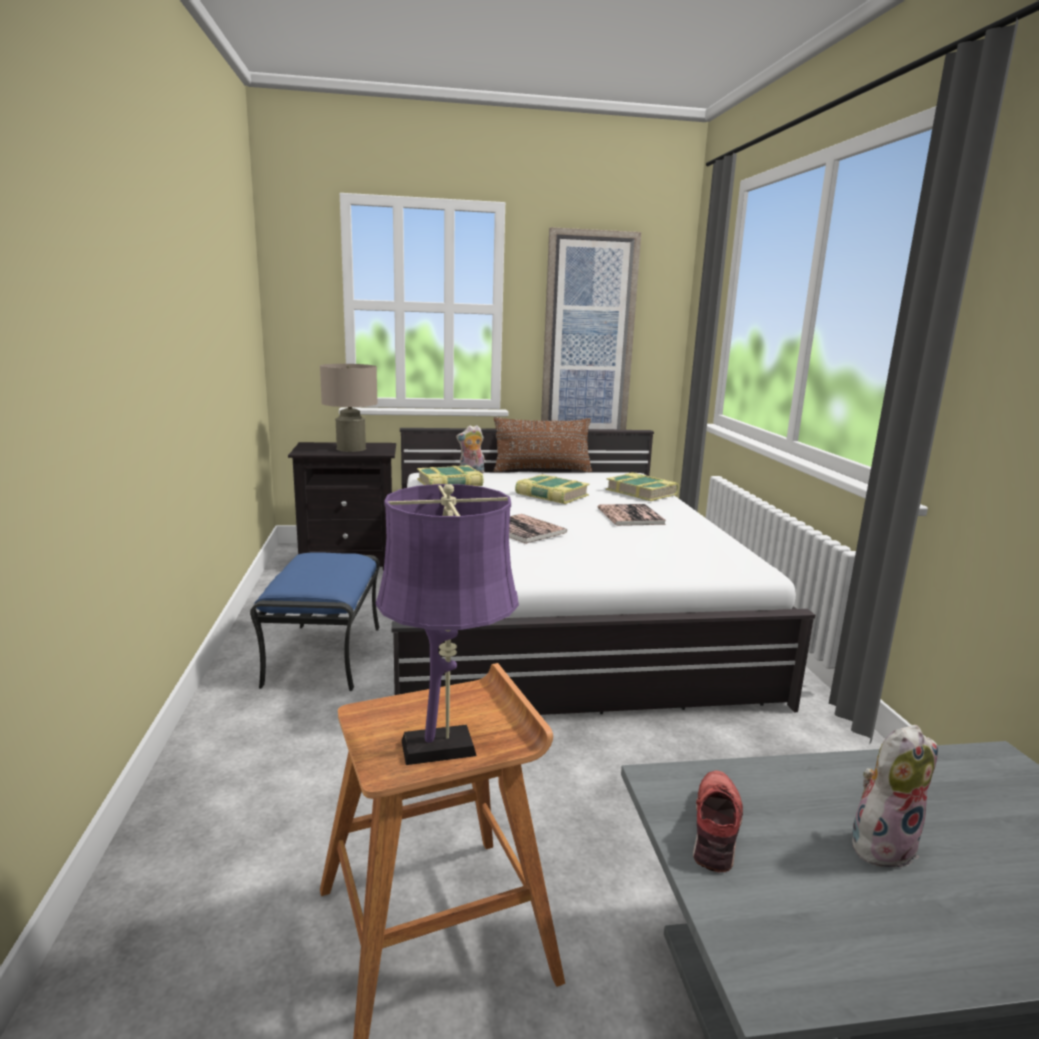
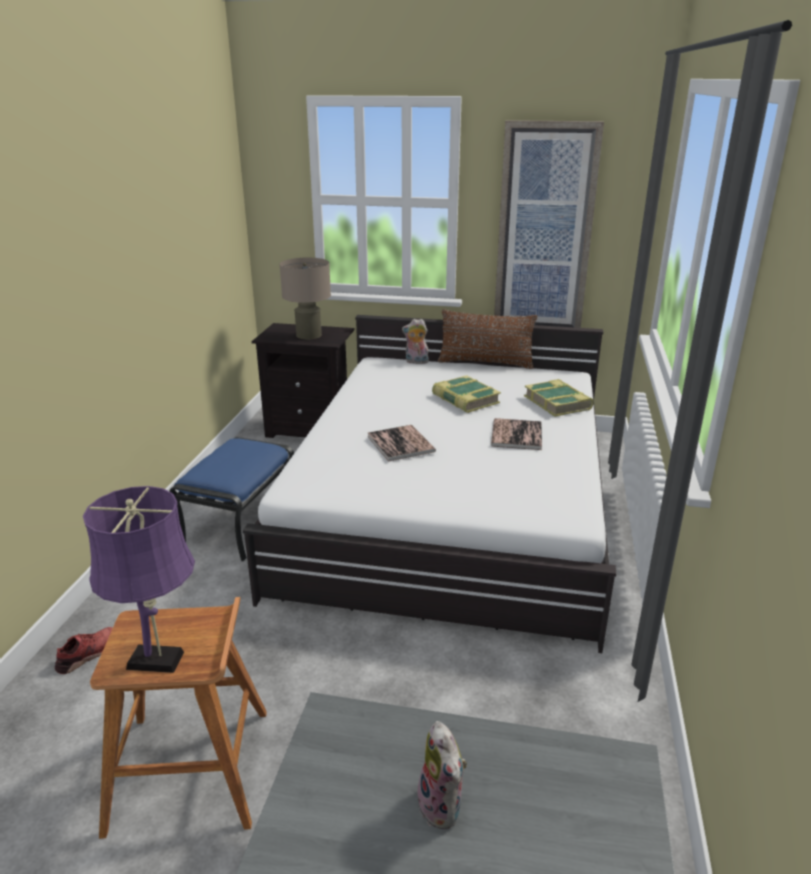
camera: 20 degrees right, 10 degrees up
(450, 483) = (384, 376): book -> none
(717, 828) = (333, 761): red shoe -> red shoe (87, 654)
(881, 844) = (443, 806): plush toy -> plush toy turned 75 degrees clockwise

